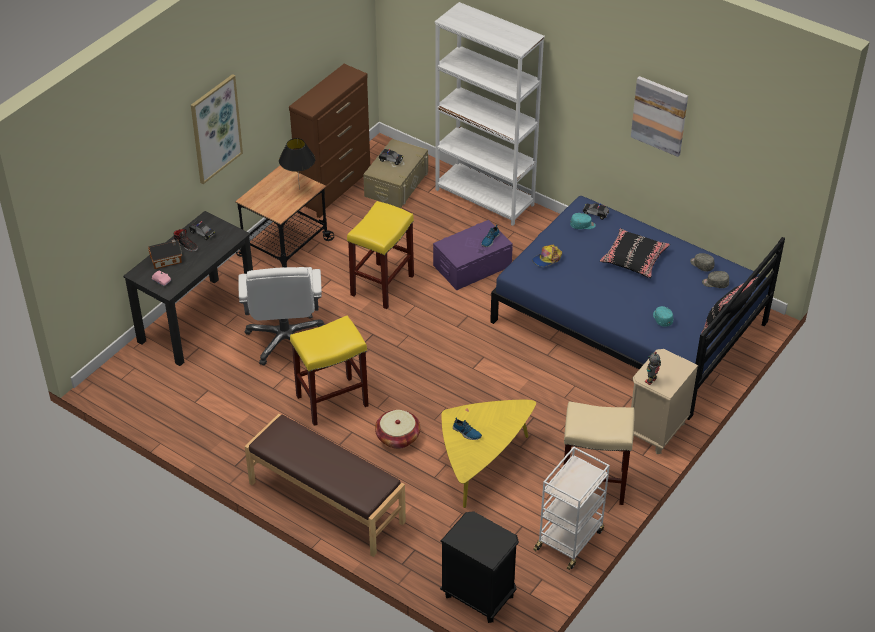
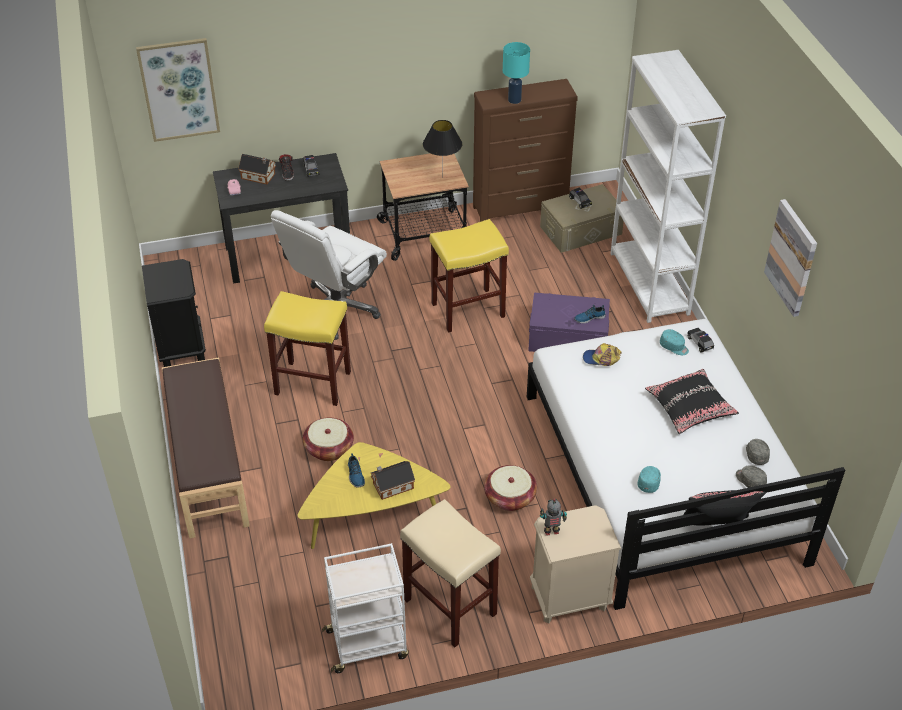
camera: 40 degrees right, 0 degrees up
(215, 129) = (365, 73): picture -> picture (179, 89)
(326, 98) = (514, 100): none -> turquoise table lamp
(478, 596) = (230, 637): black nightstand -> black nightstand (181, 346)
(498, 424) = (391, 486): none -> toy house
(553, 393) = (510, 497): none -> basket
(628, 322) = (661, 476): blue bed -> white bed

